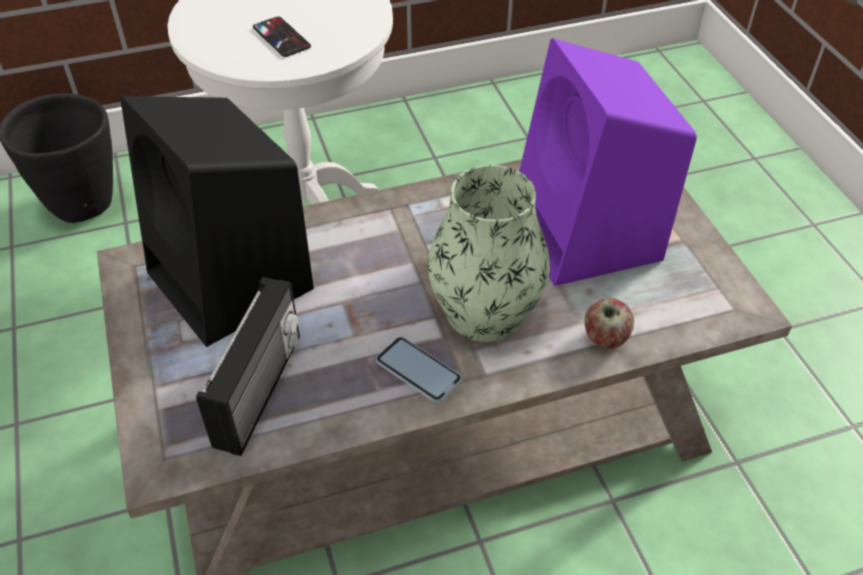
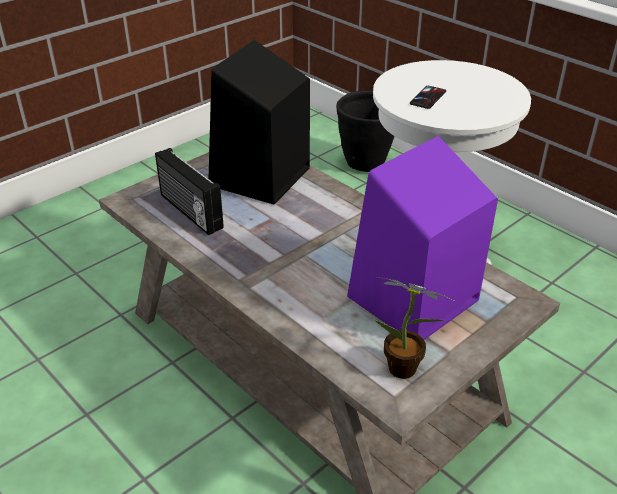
camera: 65 degrees right, 10 degrees down
(261, 390) = (189, 212): radio -> radio turned 60 degrees clockwise
(418, 371) = (236, 260): phone -> none
(485, 311) = (302, 273): vase -> none
(605, 338) = (315, 332): apple -> none
(700, 284) = (406, 371): none -> potted plant

